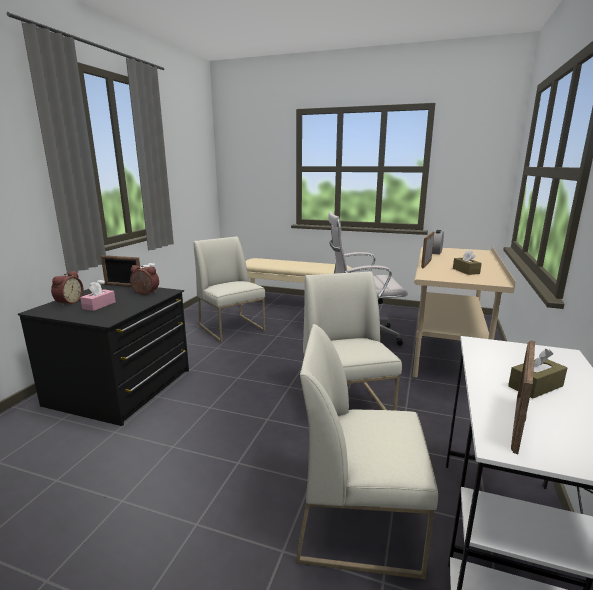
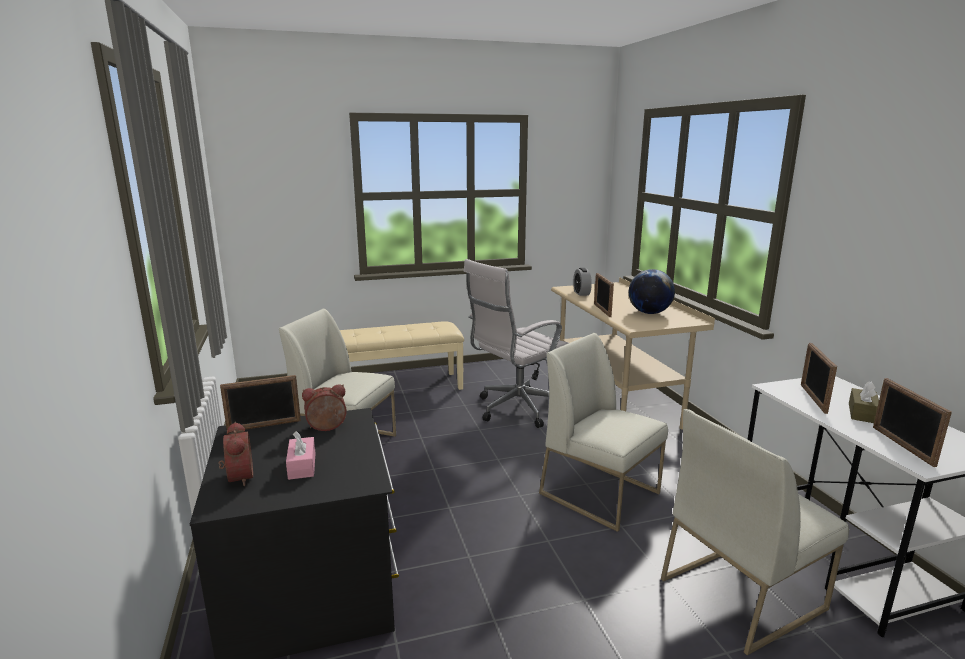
camera: 35 degrees left, 0 degrees up
(466, 271) = (649, 313): brown tissue box -> globe
(502, 360) = (813, 399): none -> picture frame

